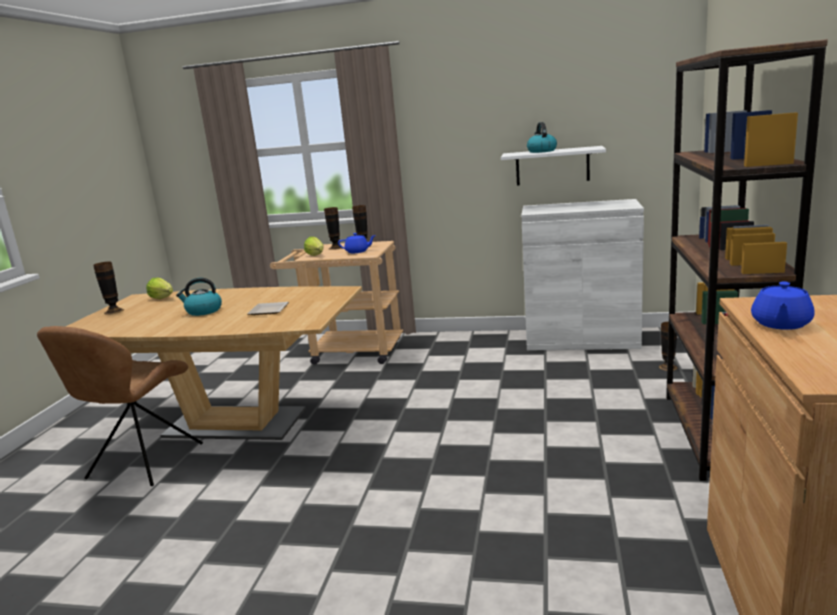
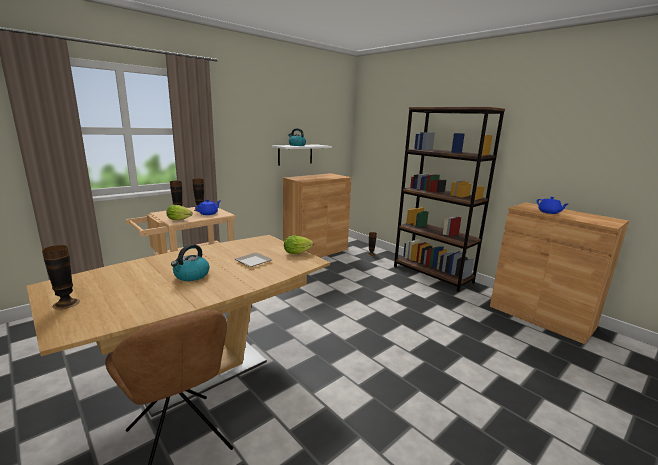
camera: 55 degrees left, 0 degrees up
(163, 298) = (98, 278): lettuce -> lettuce (298, 253)
(581, 339) = (316, 251): white cabinet -> brown cabinet

